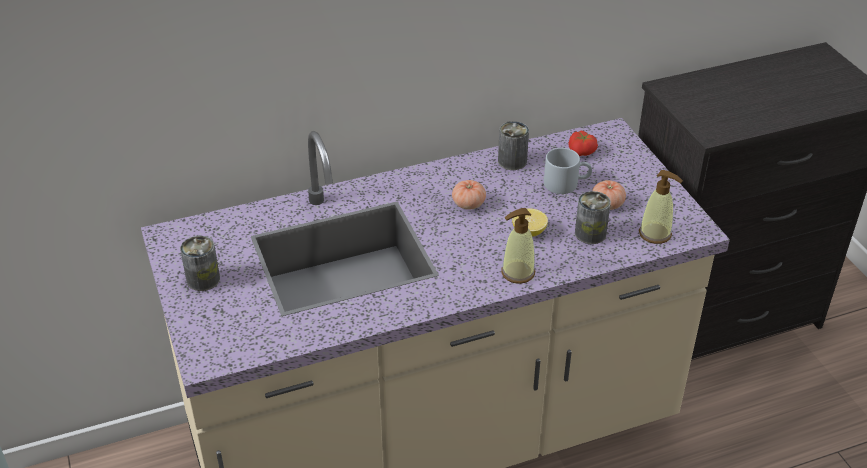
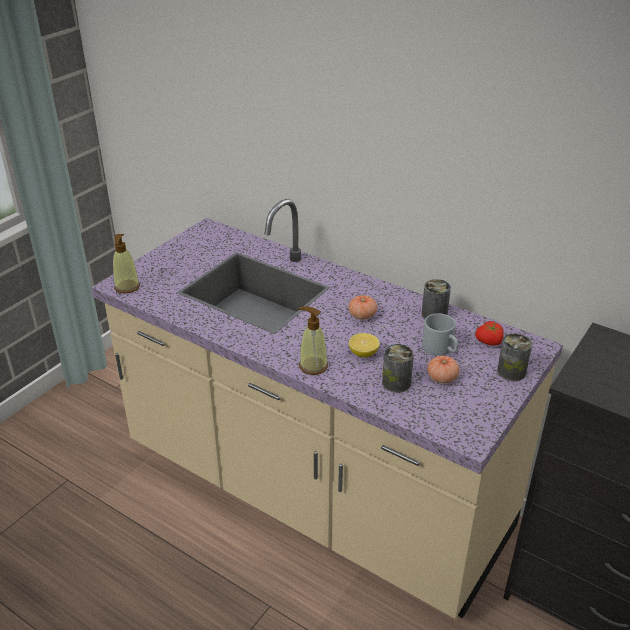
camera: 55 degrees right, 5 degrees down
(203, 279) = (182, 254): can -> can (511, 371)
(655, 234) = (436, 417): soap dispenser -> soap dispenser (127, 287)

